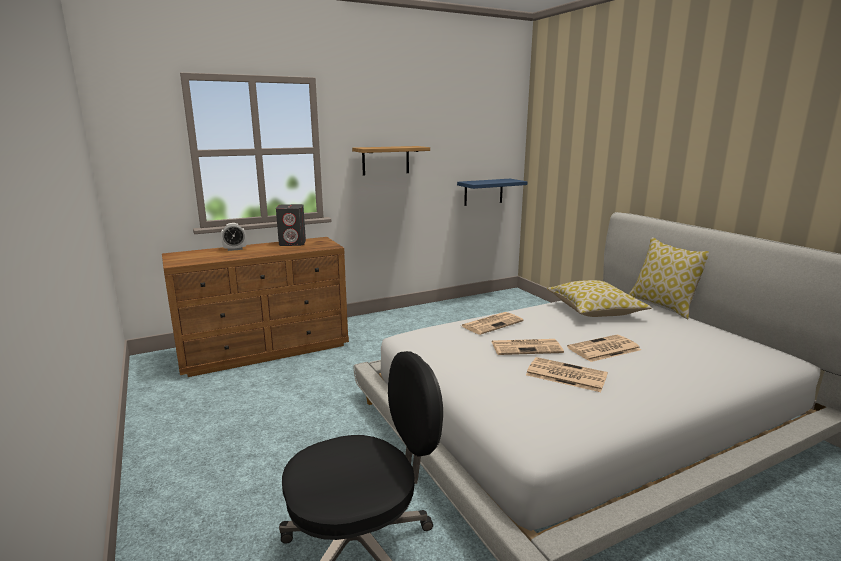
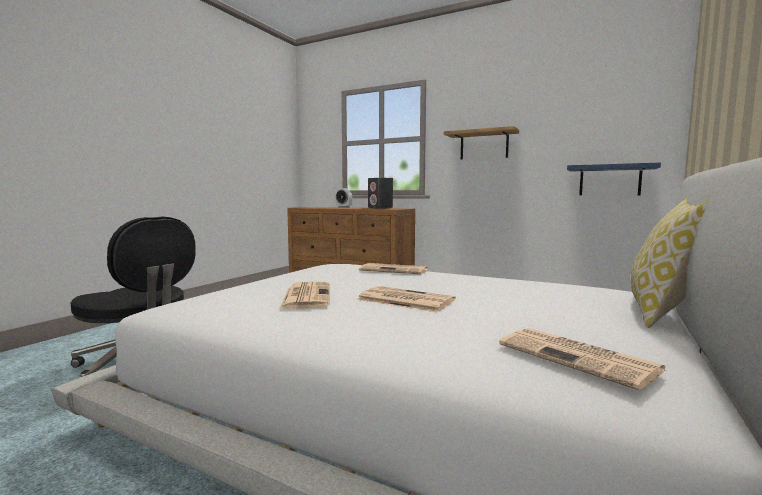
camera: 55 degrees right, 10 degrees down
(527, 347) = (355, 281): newspaper -> newspaper (579, 358)
(595, 310) = (527, 288): pillow -> none

